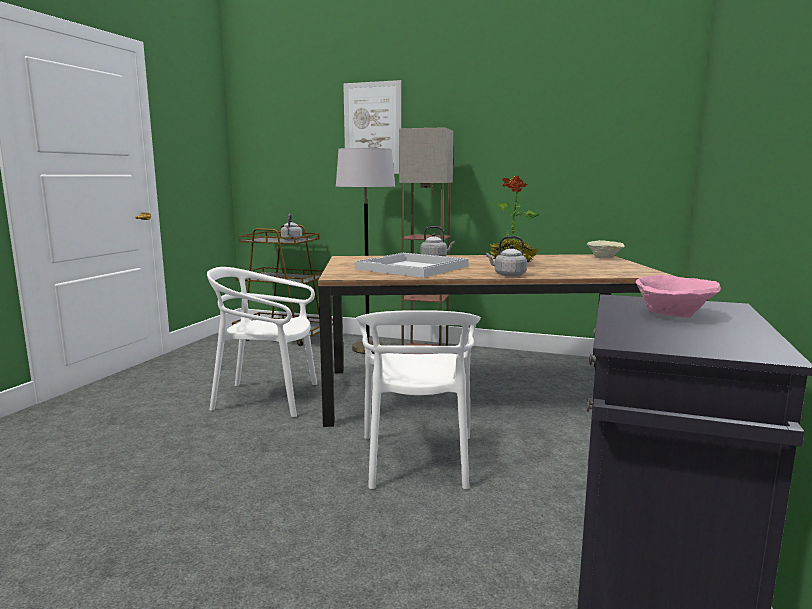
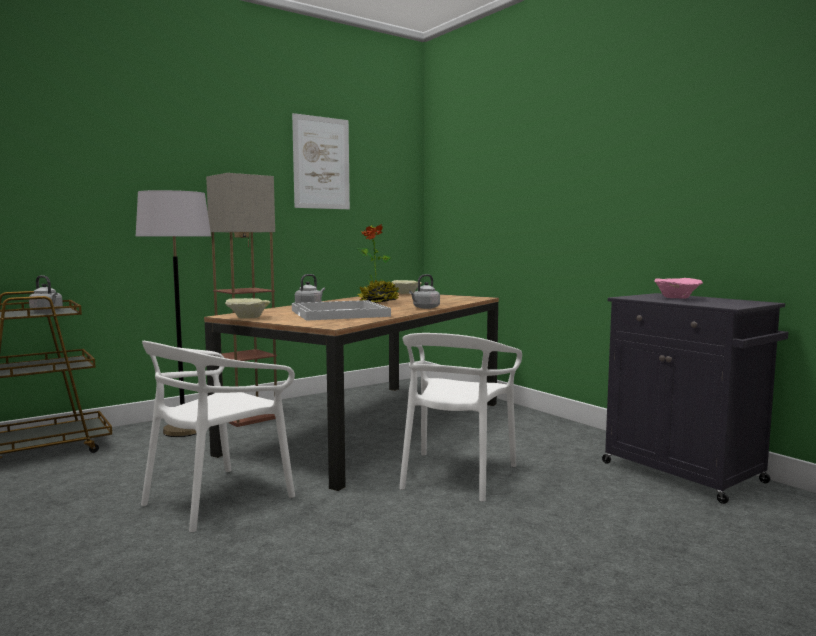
camera: 55 degrees left, 5 degrees down
(341, 261) = (248, 318): none -> beige bowl
(372, 128) = (141, 168): picture -> picture (321, 163)
(417, 459) = (456, 475): white chair -> white chair turned 75 degrees clockwise

